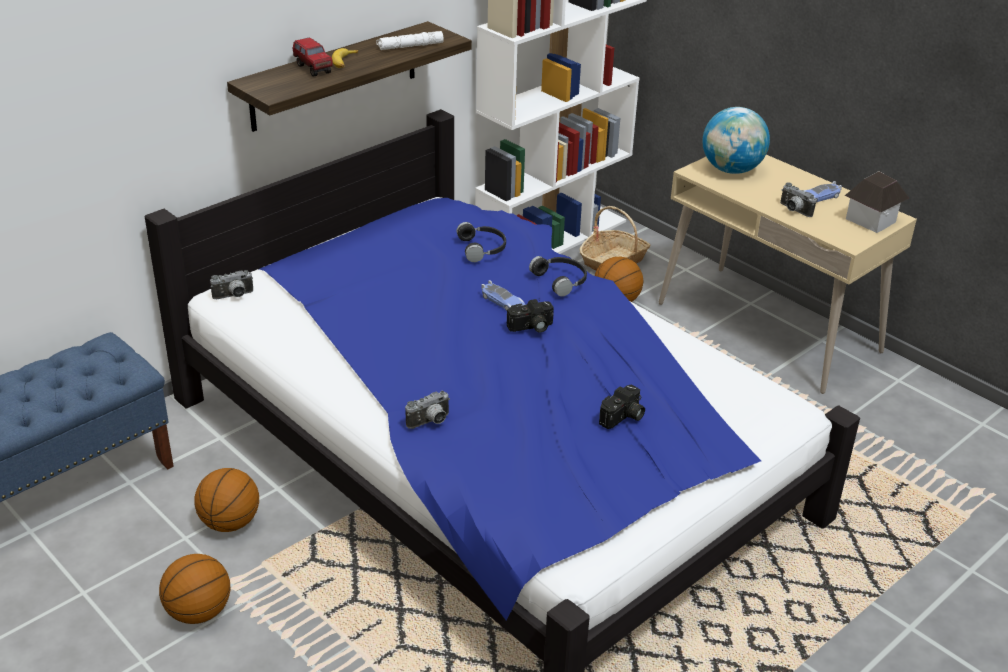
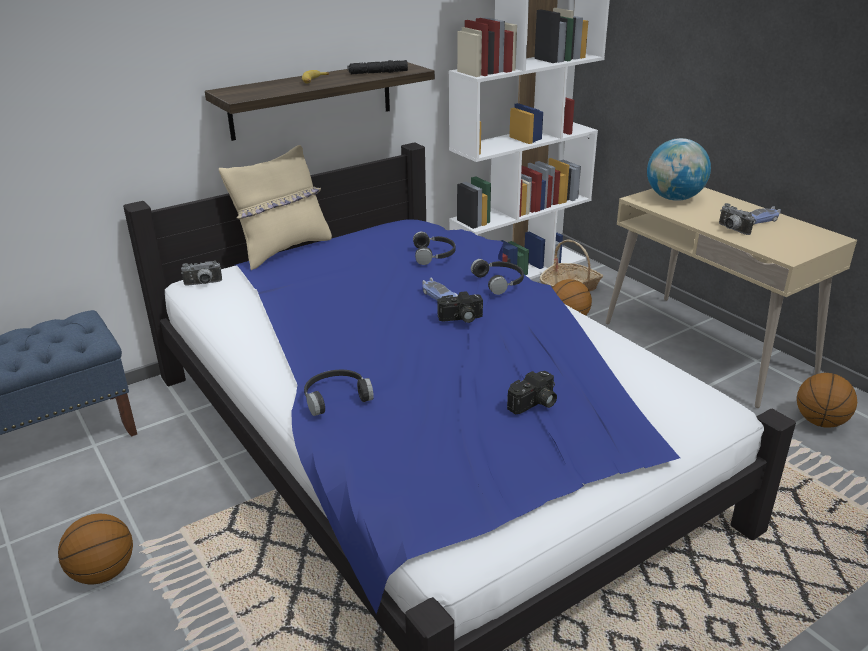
camera: 10 degrees right, 5 degrees down
(230, 522) = (166, 488): basketball -> basketball (820, 421)
(310, 247) = (283, 249): none -> beige pillow
(313, 68) = (284, 84): toy truck -> none
(410, 46) = (377, 73): white flashlight -> black flashlight
(430, 422) = (336, 397): camera -> black headphones
(871, 220) = (810, 239): toy house -> none

